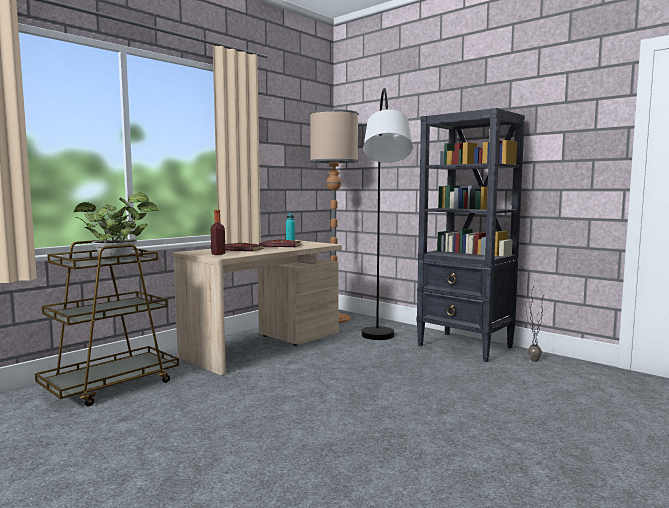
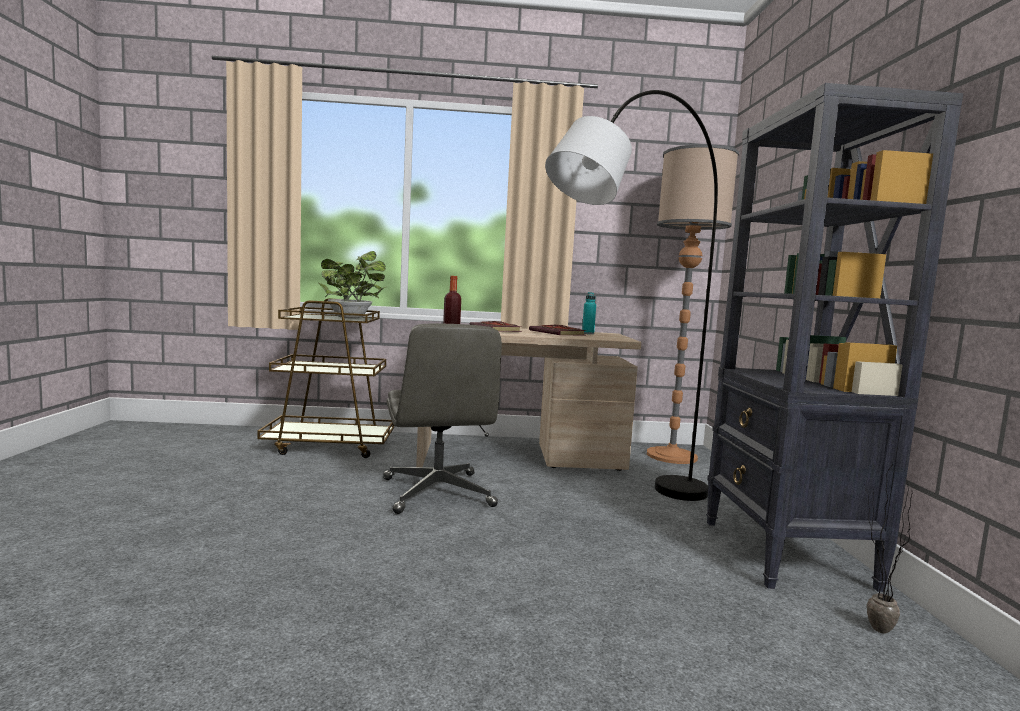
camera: 45 degrees right, 0 degrees up
(275, 382) = (438, 493): none -> grey office chair

